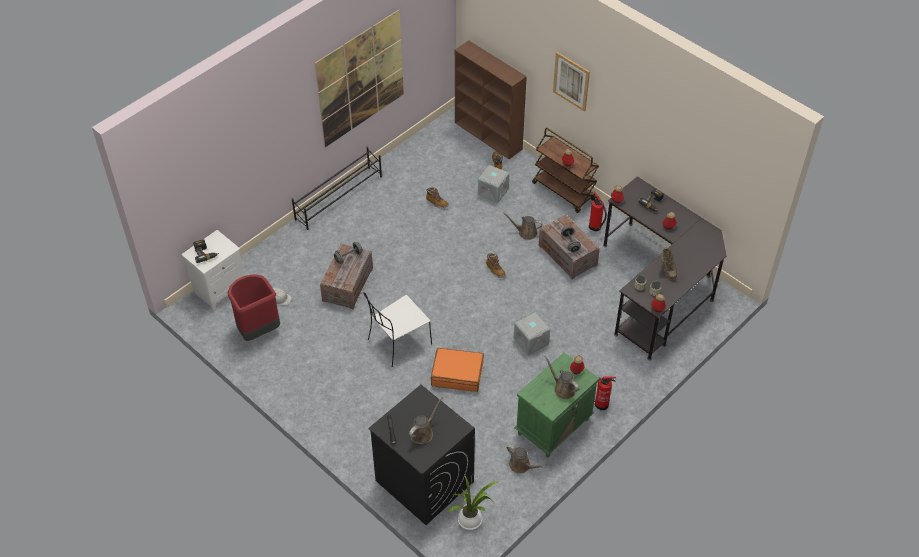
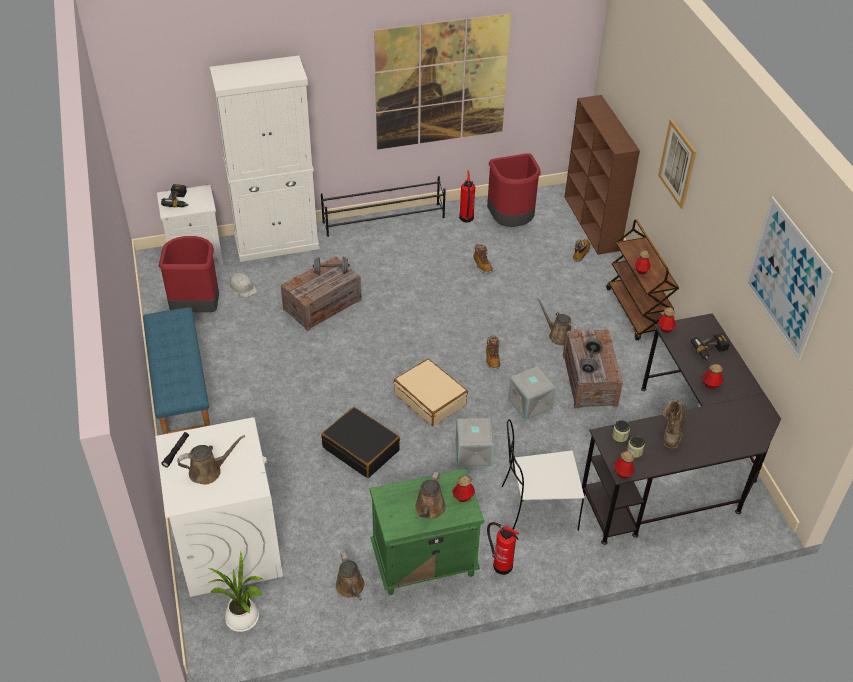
camera: 30 degrees right, 5 degrees down
(273, 251) = (277, 242): none -> white cabinet
(299, 395) = (180, 390): none -> blue bench
(398, 342) = (325, 385): white chair -> white chair (537, 508)
(424, 481) = (229, 546): black washing machine -> white washing machine
(432, 160) = (511, 223): none -> red trash can
(457, 374) = (361, 449): orange suitcase -> black suitcase
(476, 318) = (430, 399): none -> beige suitcase
(493, 191) = (554, 279): grey storage box -> grey storage box (530, 404)
(563, 388) = (429, 509): brown watering can -> brown watering can turned 150 degrees counterclockwise
(595, 227) = (646, 365): fire extinguisher -> fire extinguisher (466, 219)
(700, 141) = (786, 278): none -> picture

